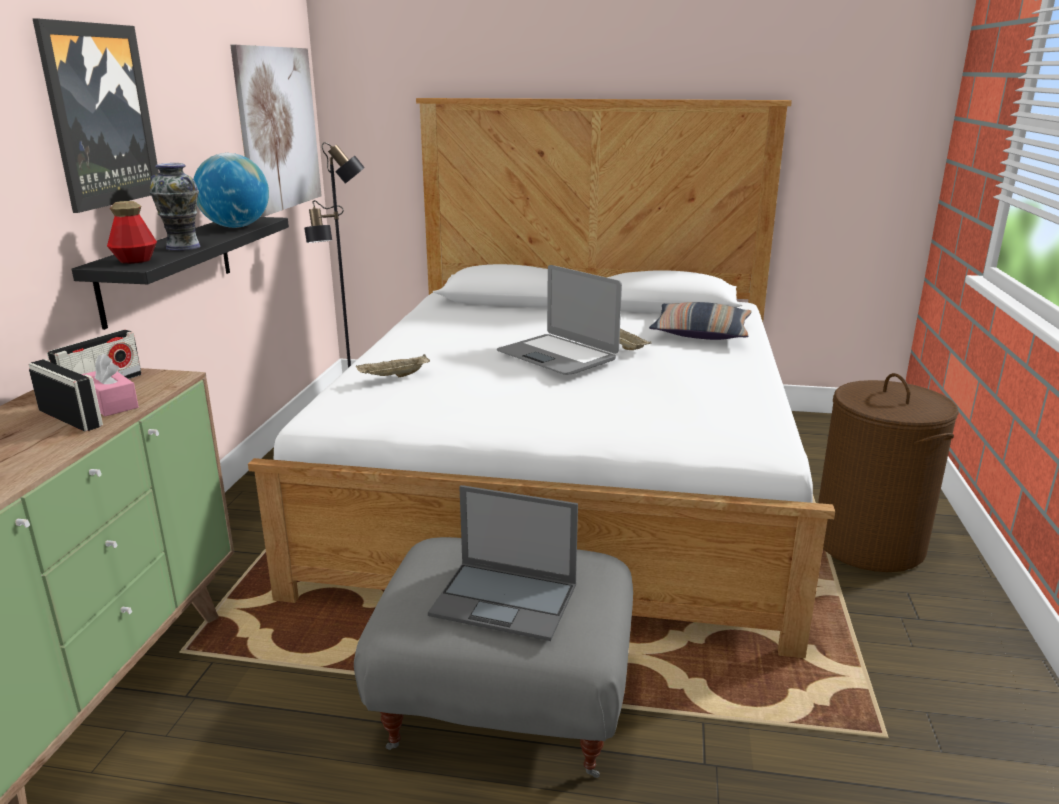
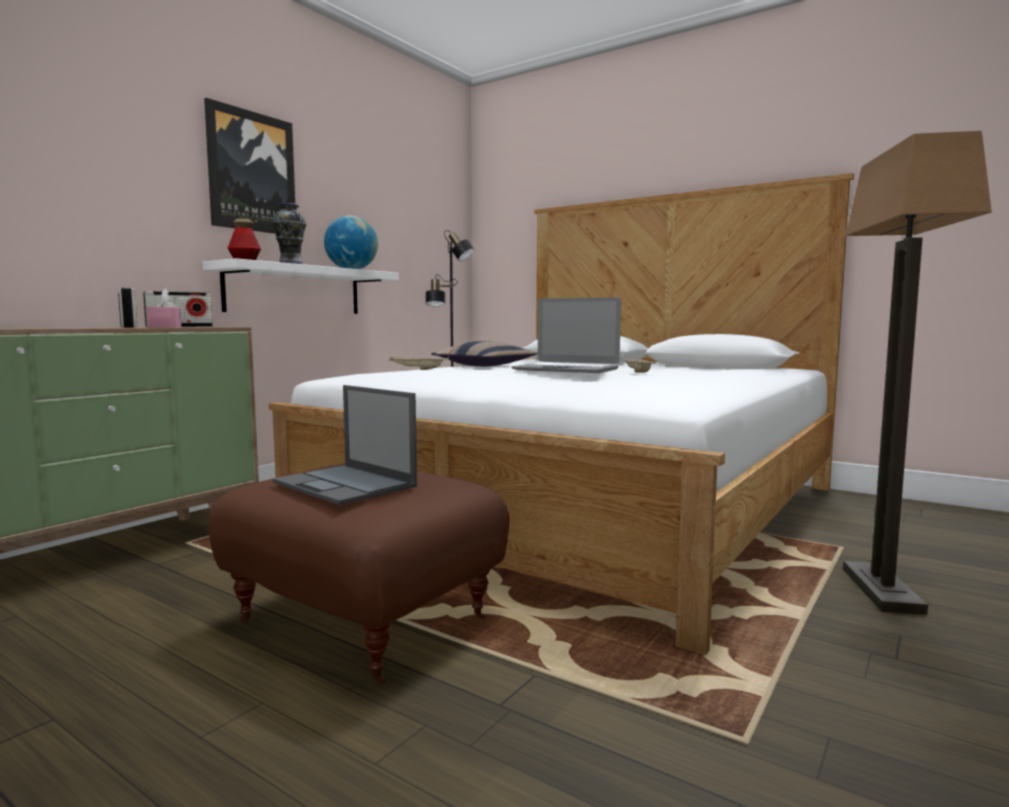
camera: 25 degrees right, 15 degrees down
(168, 268) = (295, 290): black shelf -> white shelf
(278, 129) = (427, 229): picture -> none
(506, 704) = (366, 619): grey ottoman -> brown ottoman
(557, 356) = (566, 370): laptop -> laptop turned 45 degrees counterclockwise
(701, 333) = (729, 373): pillow -> pillow (485, 365)
(869, 543) = (882, 591): brown laundry basket -> floor lamp

